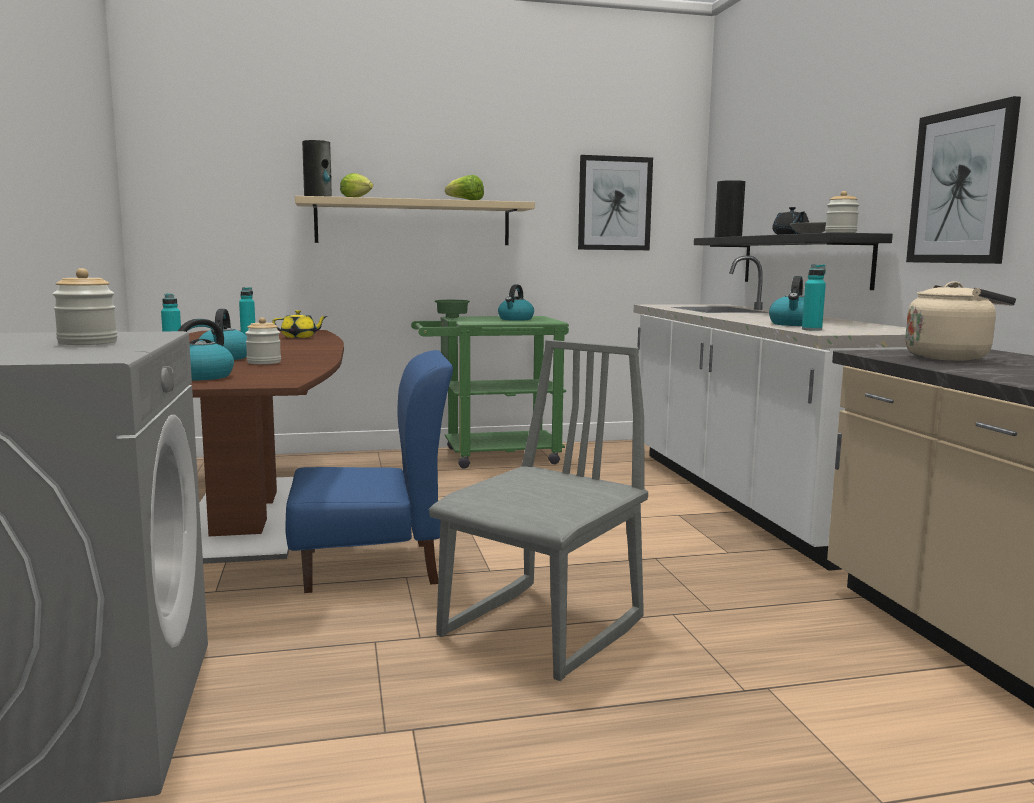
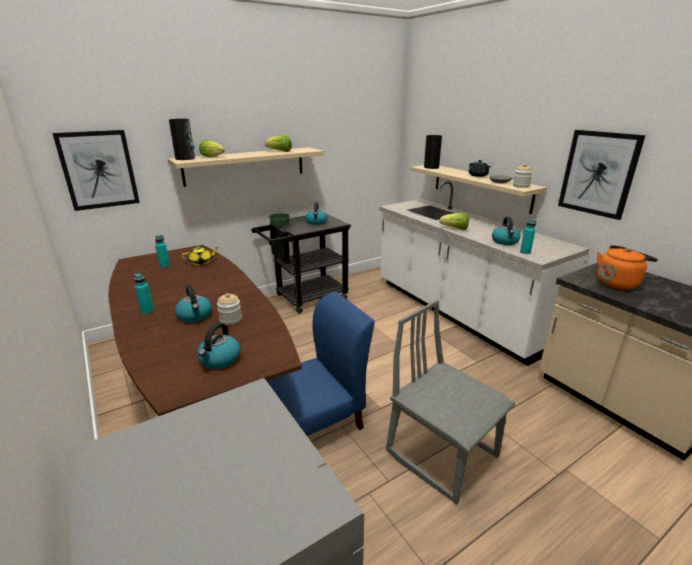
camera: 20 degrees left, 15 degrees up
(88, 342) = (251, 446): jar -> none
(490, 456) = (306, 298): green cart -> black cart
(544, 629) = (442, 454): grey chair -> grey chair turned 60 degrees counterclockwise
(614, 203) = (357, 141): picture -> picture (99, 170)
(725, 316) = (455, 229): none -> lettuce
(803, 261) = (480, 187): black shelf -> beige shelf
(951, 358) = (618, 283): beige kettle -> orange kettle

